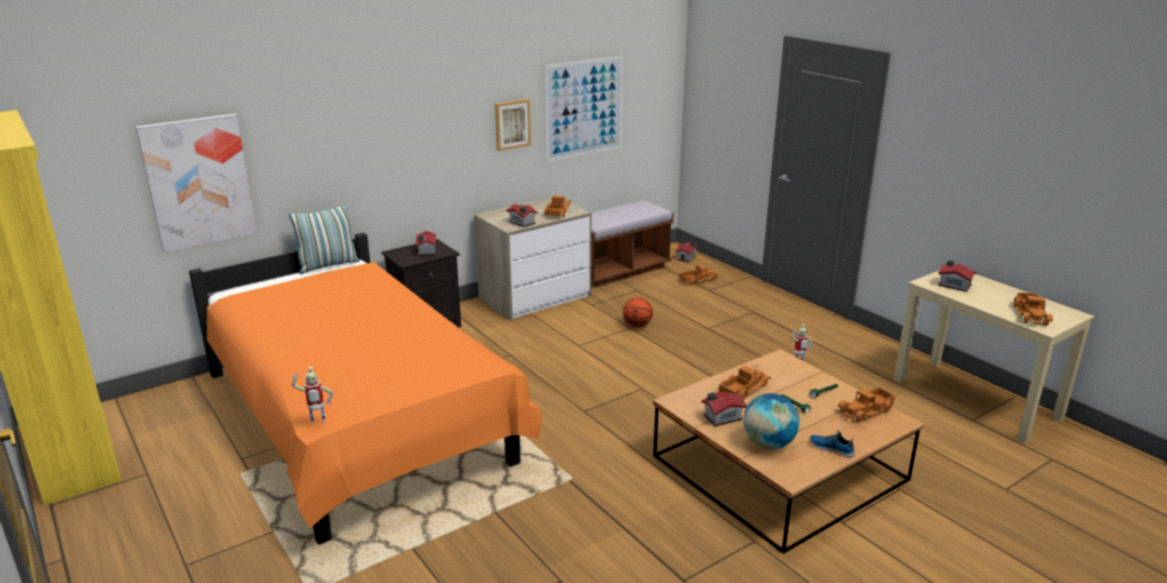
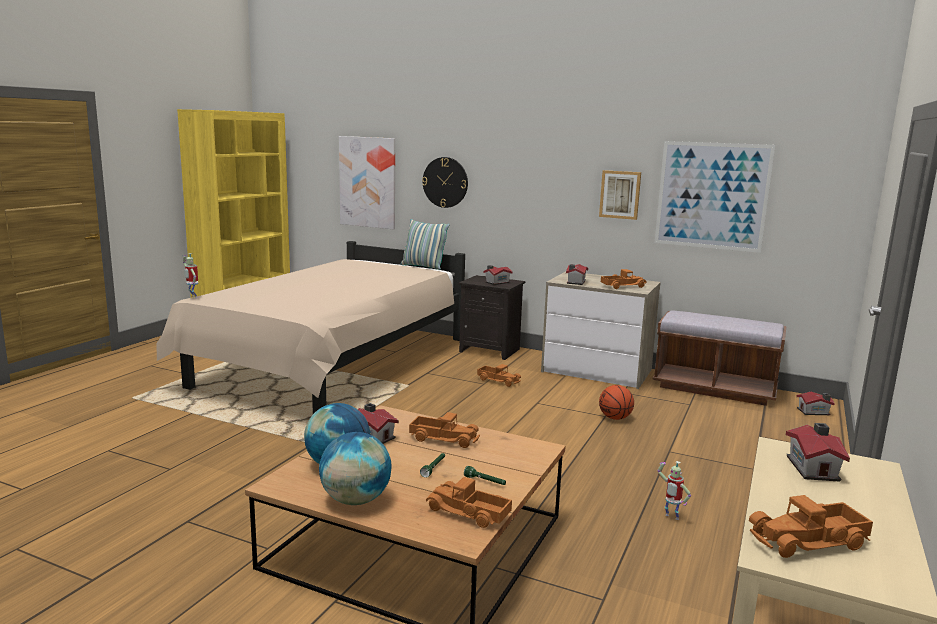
camera: 60 degrees right, 10 degrees down
(319, 155) = (445, 182): none -> wall clock
(358, 422) = (332, 364): orange bed -> beige bed
(698, 279) = (773, 426): toy truck -> toy truck (498, 380)
(831, 448) = (355, 500): shoe -> globe

